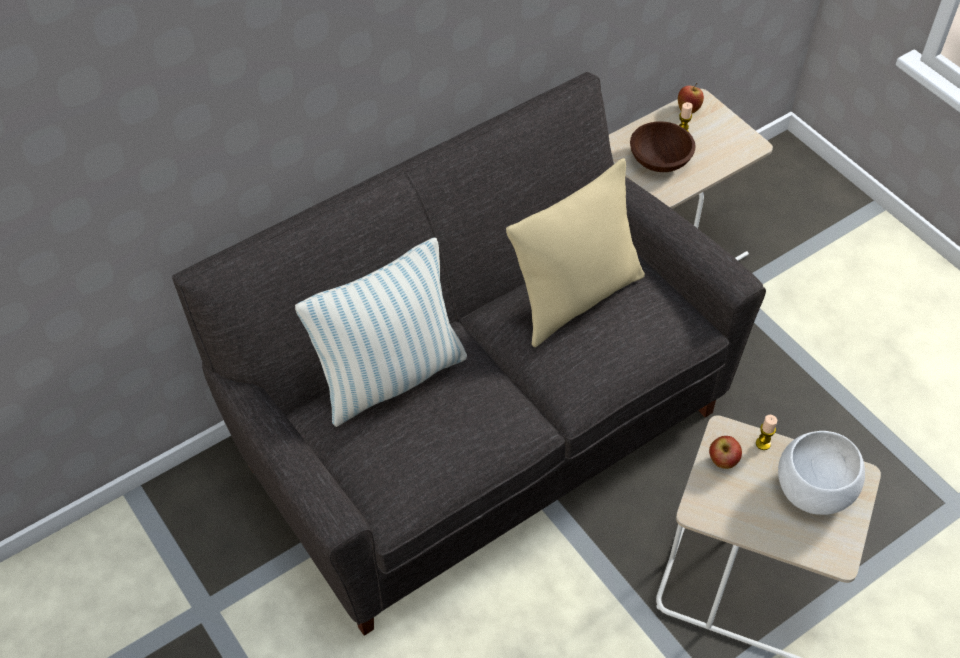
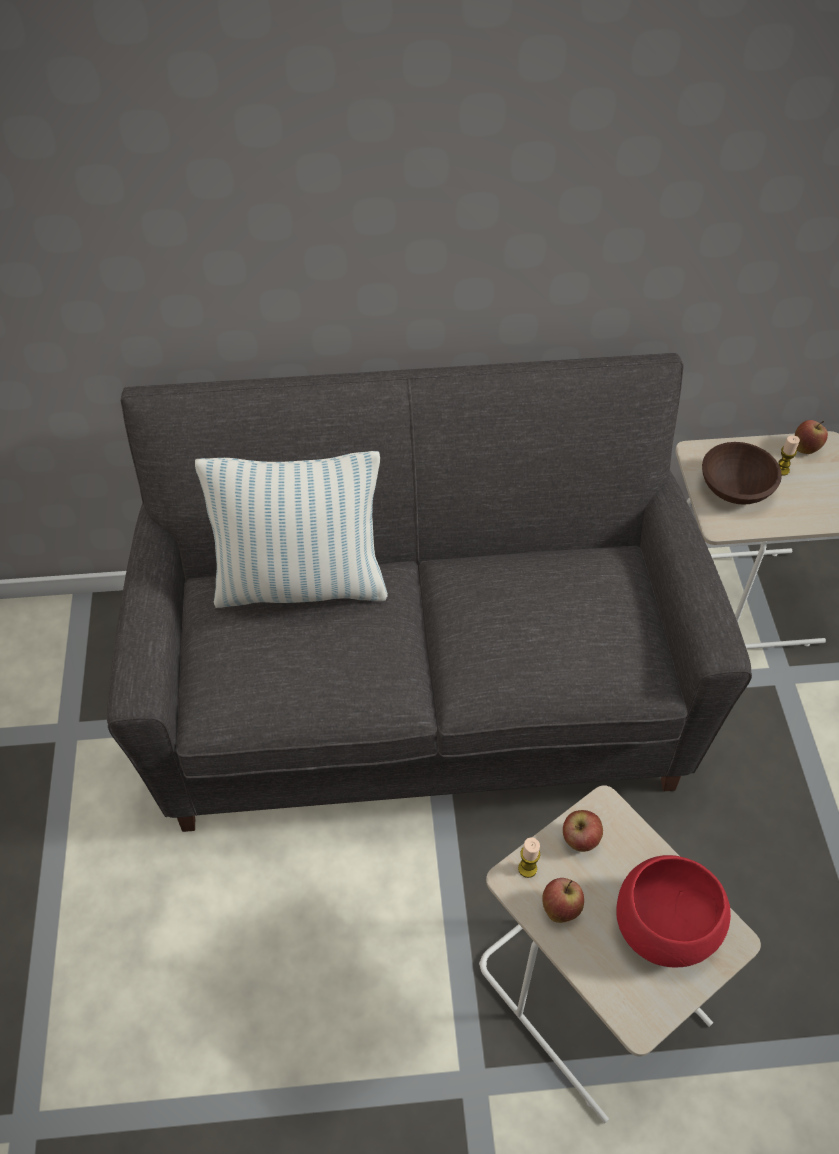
camera: 30 degrees right, 0 degrees up
(576, 298) = (539, 591): beige pillow -> none
(741, 513) = (560, 908): none -> apple
(763, 443) = (640, 844): candle -> candle (527, 868)
(814, 490) = (664, 927): white bowl -> red bowl

